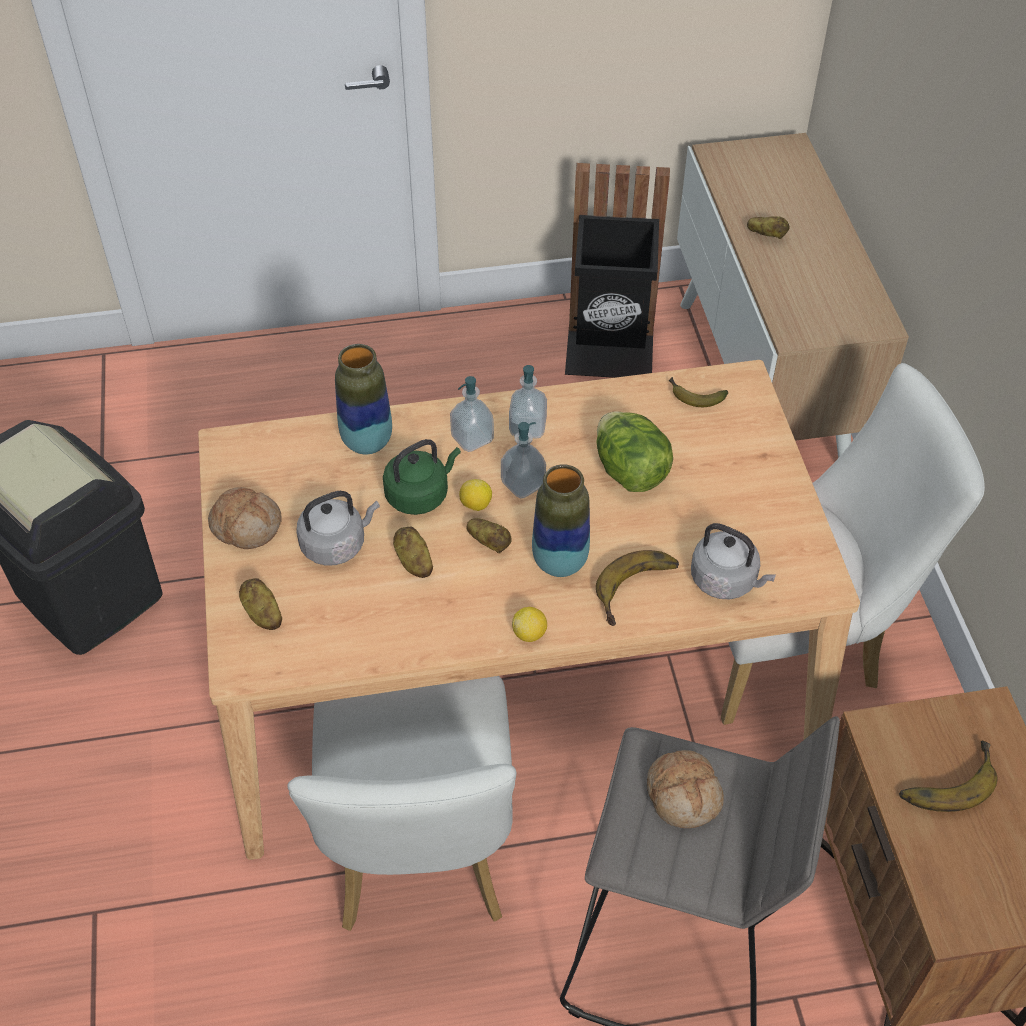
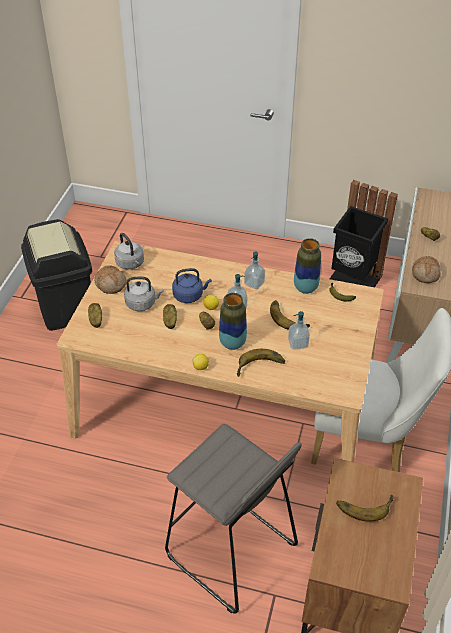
camera: 25 degrees right, 5 degrees down
(367, 442) = (181, 267): vase -> vase (305, 288)
(420, 494) = (189, 295): green kettle -> blue kettle
(420, 858) = (141, 465): white chair -> none
(472, 438) = (226, 280): soap dispenser -> soap dispenser (298, 343)
(630, 471) = (288, 316): lettuce -> banana
(684, 795) = (229, 458): bread -> bread (425, 274)
(726, 581) = (303, 377): grey kettle -> grey kettle (131, 264)

